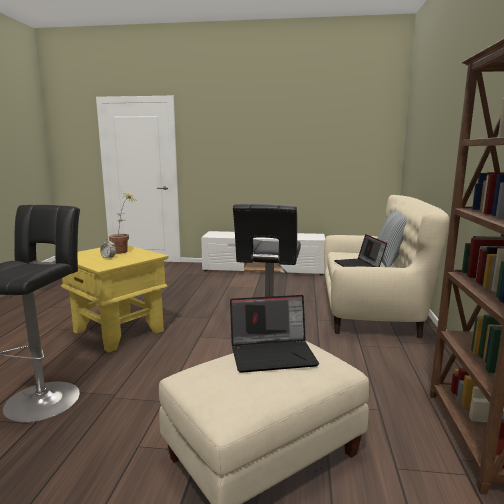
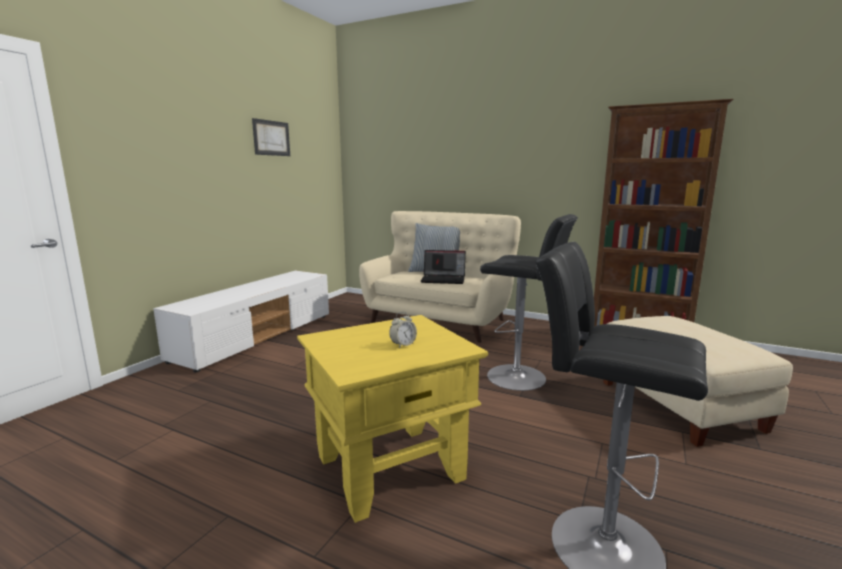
camera: 70 degrees left, 0 degrees up
(124, 252) = (373, 335): potted plant -> none
(273, 354) = (664, 327): laptop -> none
(314, 128) = (271, 138): none -> picture

